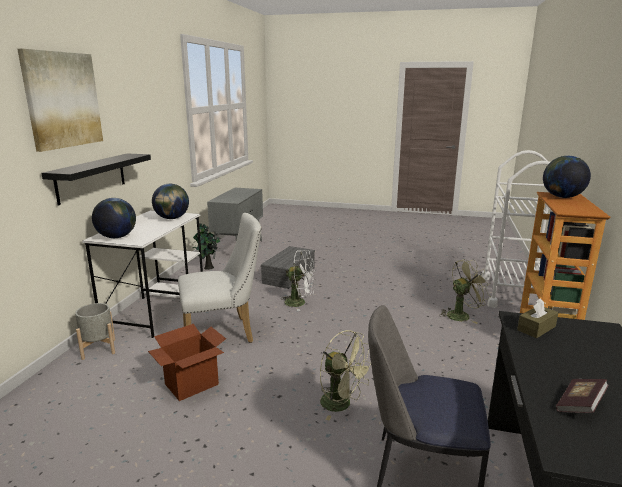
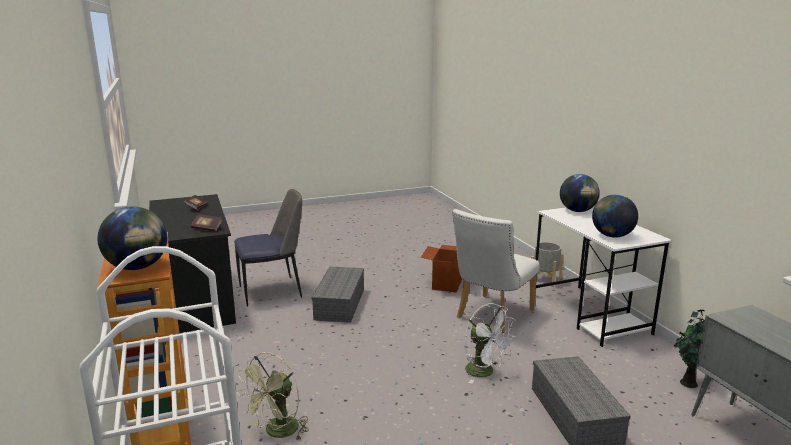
camera: 145 degrees right, 0 degrees up
(62, 100) = (608, 83): picture -> none
(91, 177) = (614, 159): black shelf -> none
(300, 302) = (485, 372): white fan -> white fan turned 105 degrees counterclockwise
(342, 405) = (340, 304): green fan -> grey storage box
(536, 328) = (207, 228): brown tissue box -> book

